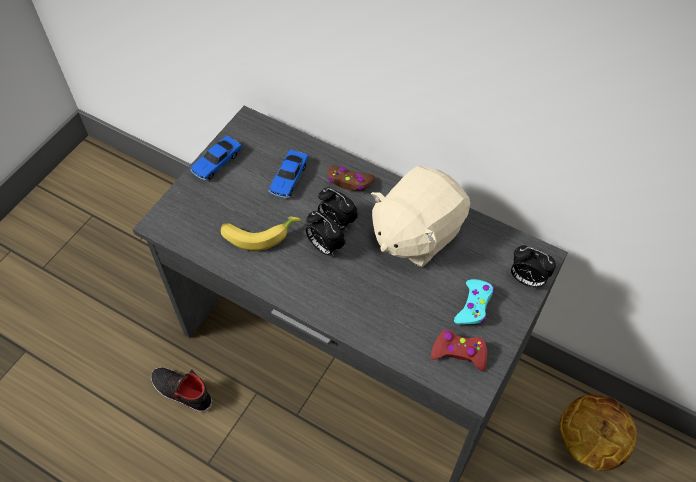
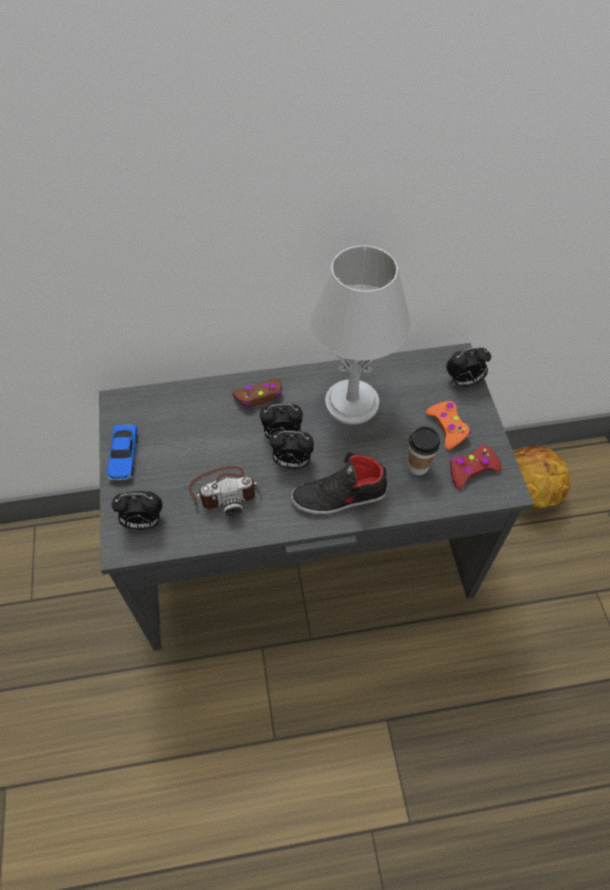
camera: 40 degrees left, 0 degrees up
(181, 392) = (196, 700): black shoe -> black shoe (339, 497)
(186, 216) = (143, 522): none -> alarm clock
(259, 233) = (225, 490): banana -> camera
(289, 178) = (204, 427): toy car -> none
(416, 233) = (352, 402): beige plush toy -> grey table lamp
(417, 318) = (418, 466): none -> cup
(474, 306) = (447, 427): turquoise game controller -> orange game controller

